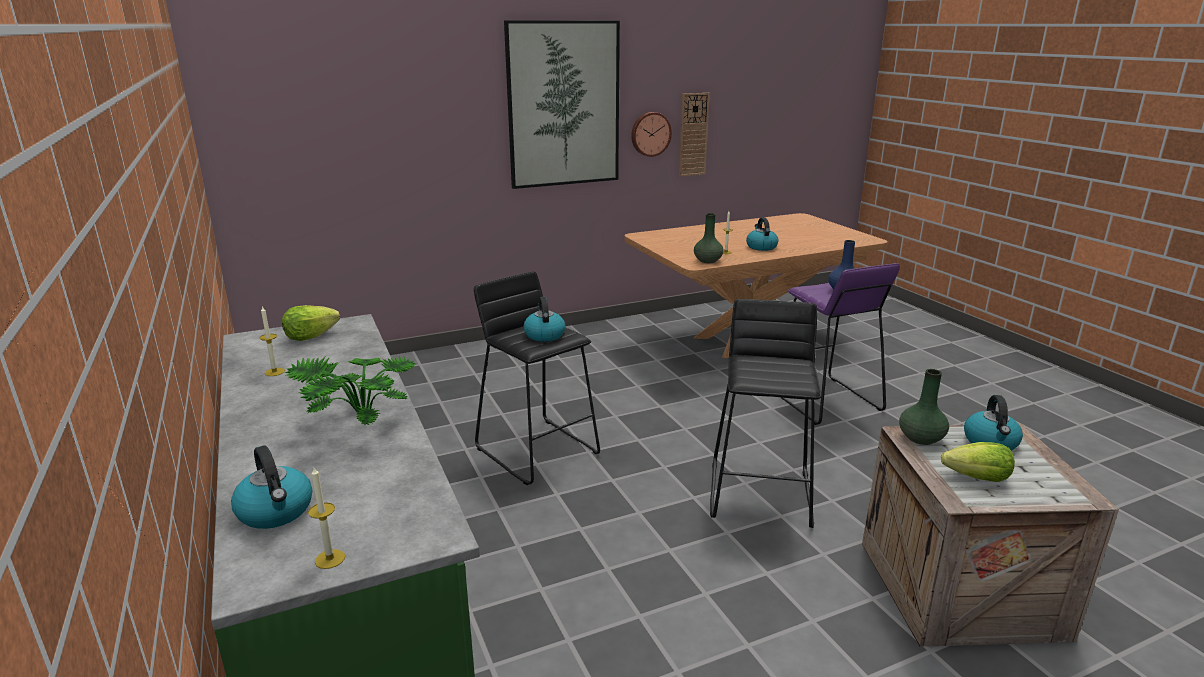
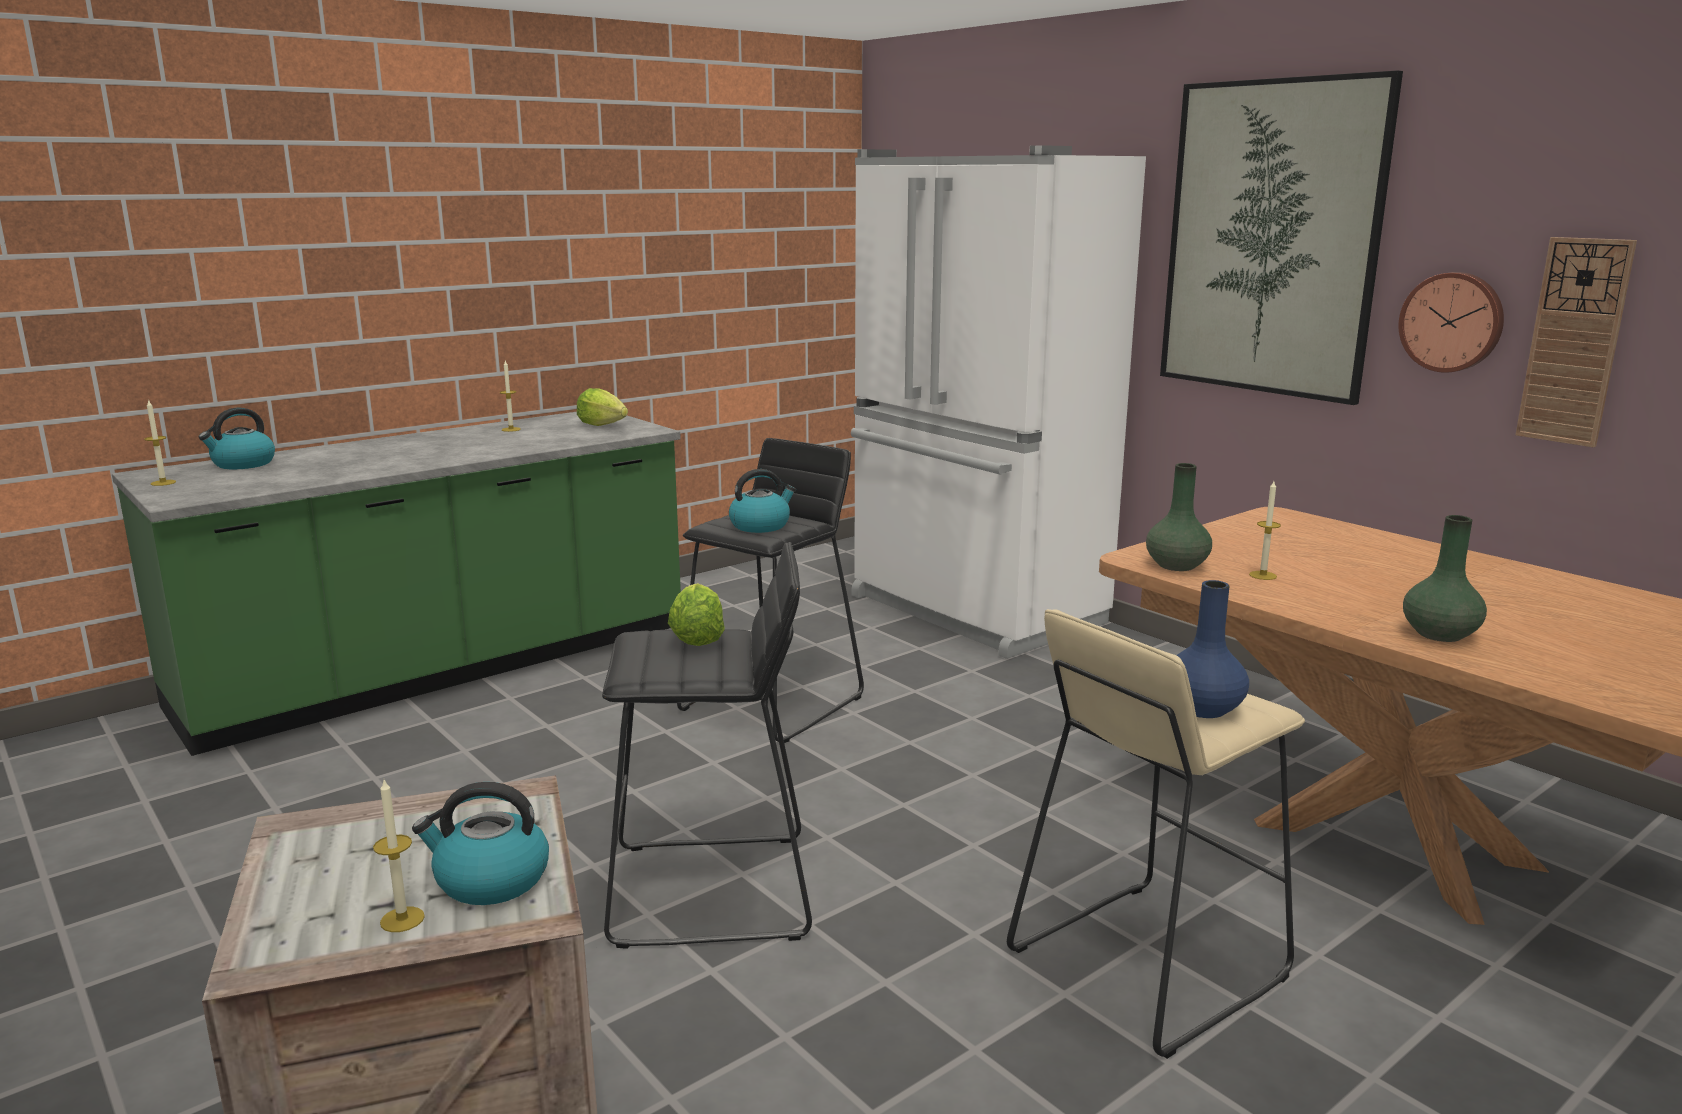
camera: 75 degrees right, 5 degrees down
(357, 424) = (391, 460): potted plant -> none
(444, 367) = (974, 611): none -> white fridge
(761, 247) = (1360, 601): kettle -> none
(825, 401) = (1145, 964): purple stool -> beige stool
(920, 438) = (507, 807): green vase -> green vase (1439, 634)
(977, 478) = (354, 851): lettuce -> lettuce (697, 638)
(1032, 463) = (402, 919): none -> candle

